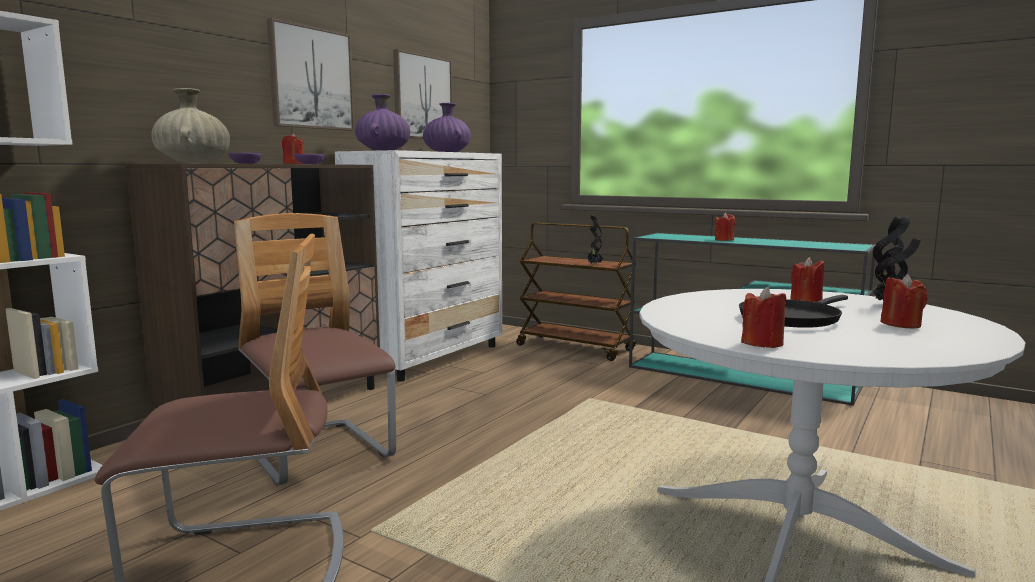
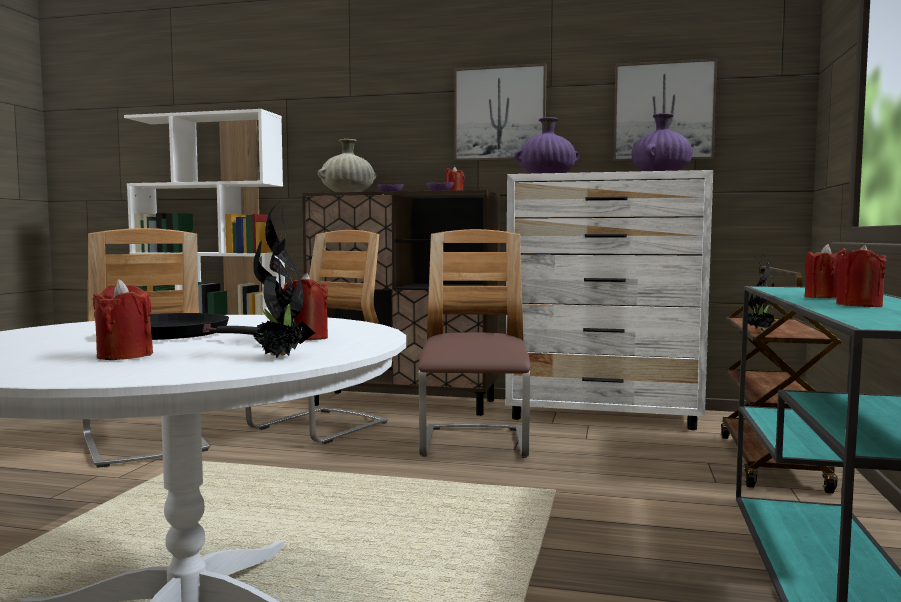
camera: 70 degrees right, 5 degrees down
(459, 403) = (474, 444): none -> chair
(762, 343) = (45, 330): red candle -> red candle (859, 305)

